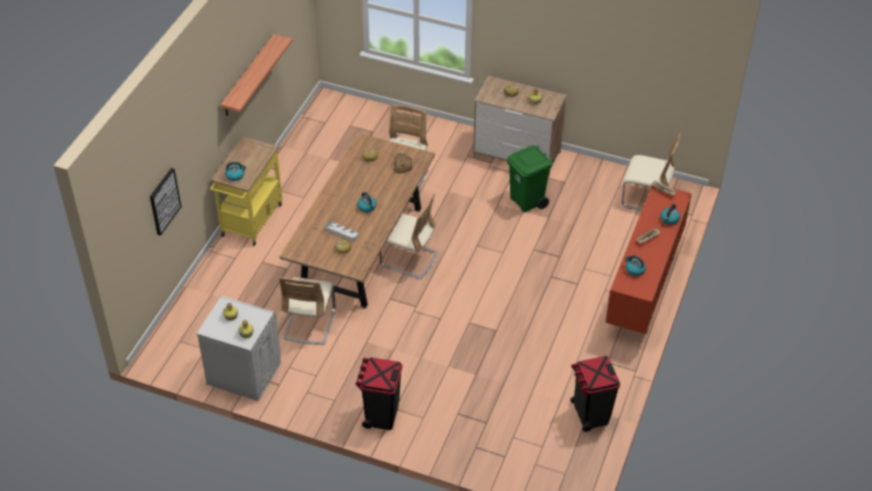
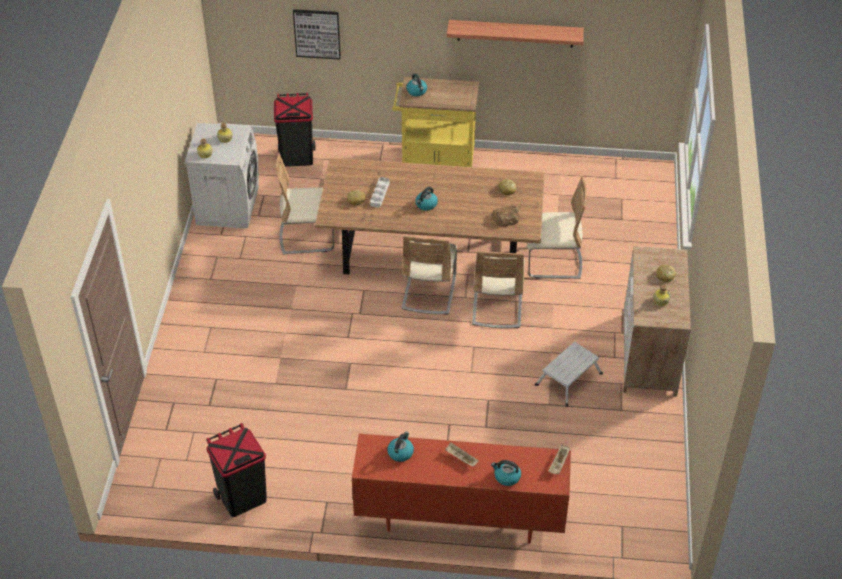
camera: 75 degrees right, 0 degrees up
(381, 415) = (199, 318): black trash can -> black trash can (297, 156)
(527, 201) = (568, 379): green trash can -> white step ladder
(646, 199) = (629, 502): beige chair -> beige chair (497, 306)

